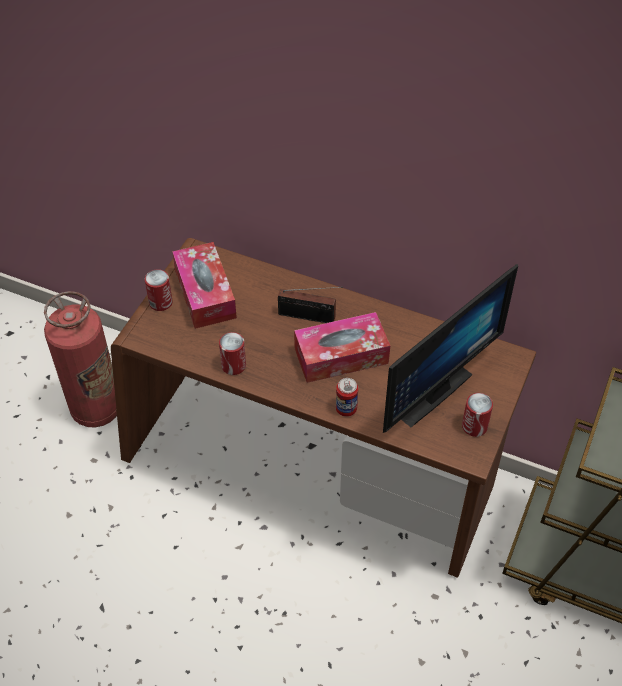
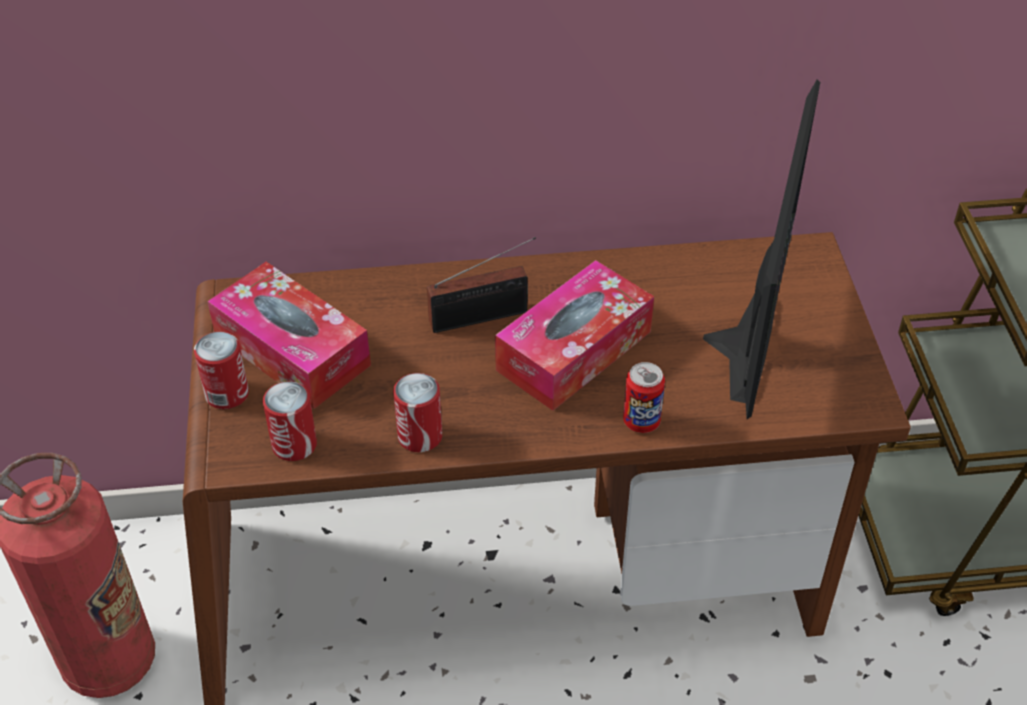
camera: 30 degrees left, 5 degrees down
(474, 426) = (837, 363): can -> can (294, 444)

